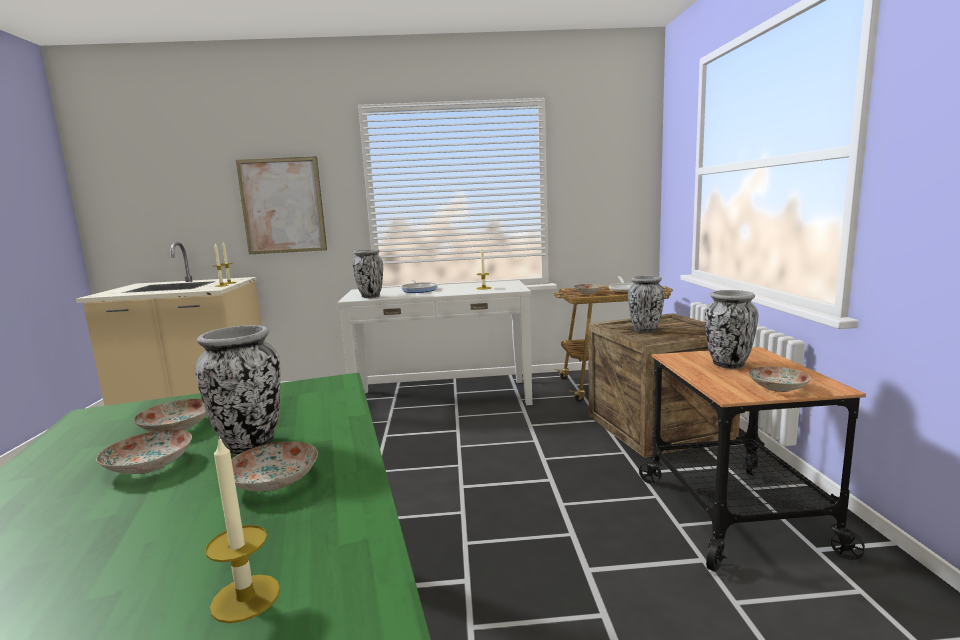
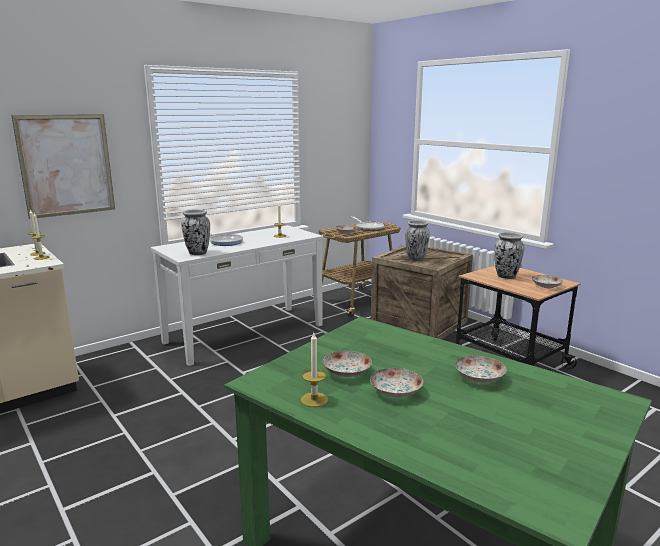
camera: 35 degrees left, 5 degrees up
(245, 598) = (578, 411): candle -> candle (314, 399)
(251, 445) = (421, 368): vase -> none

